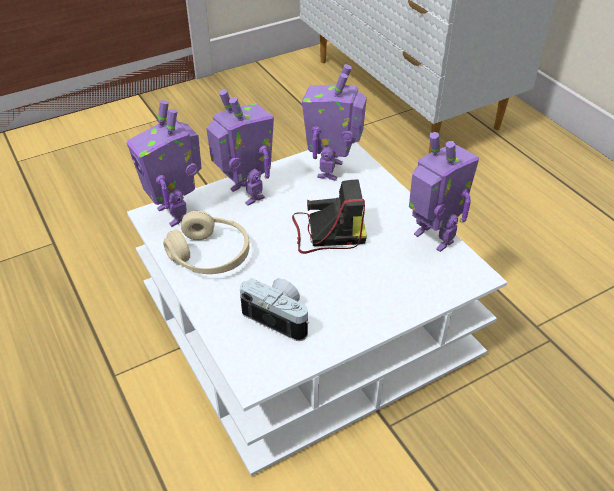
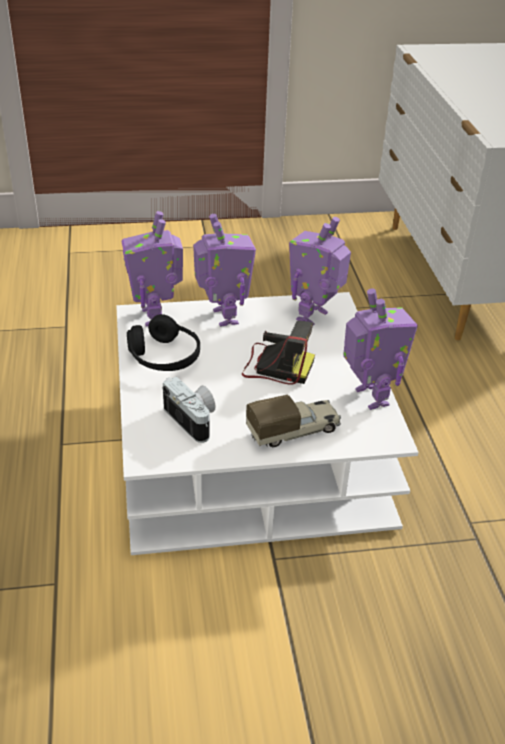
camera: 20 degrees right, 5 degrees down
(210, 255) = (164, 357): beige headphones -> black headphones
(384, 297) = (294, 431): none -> toy truck

